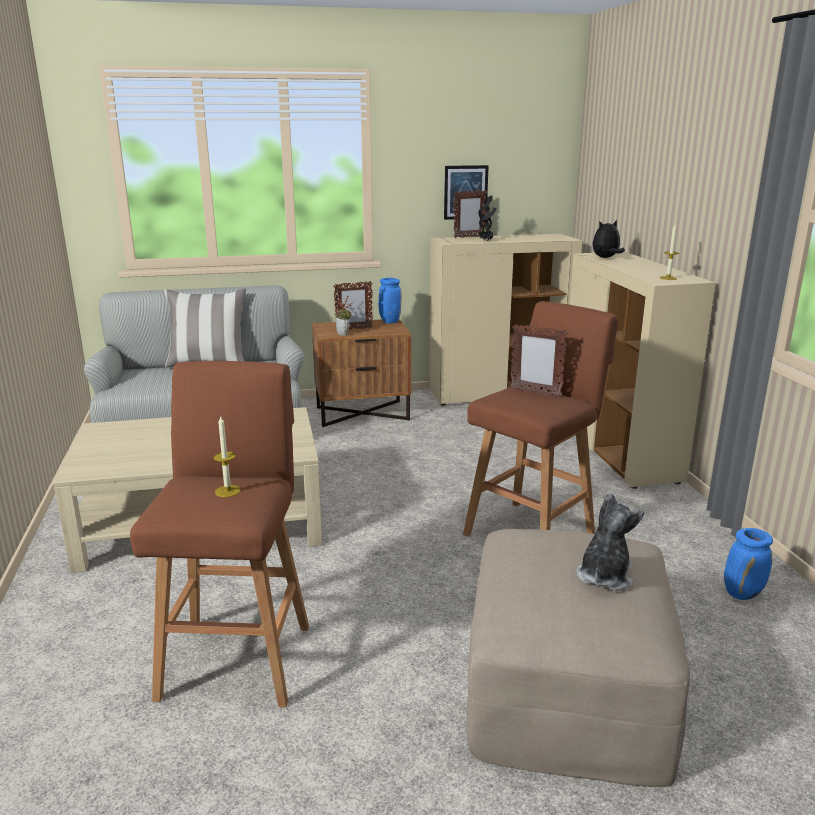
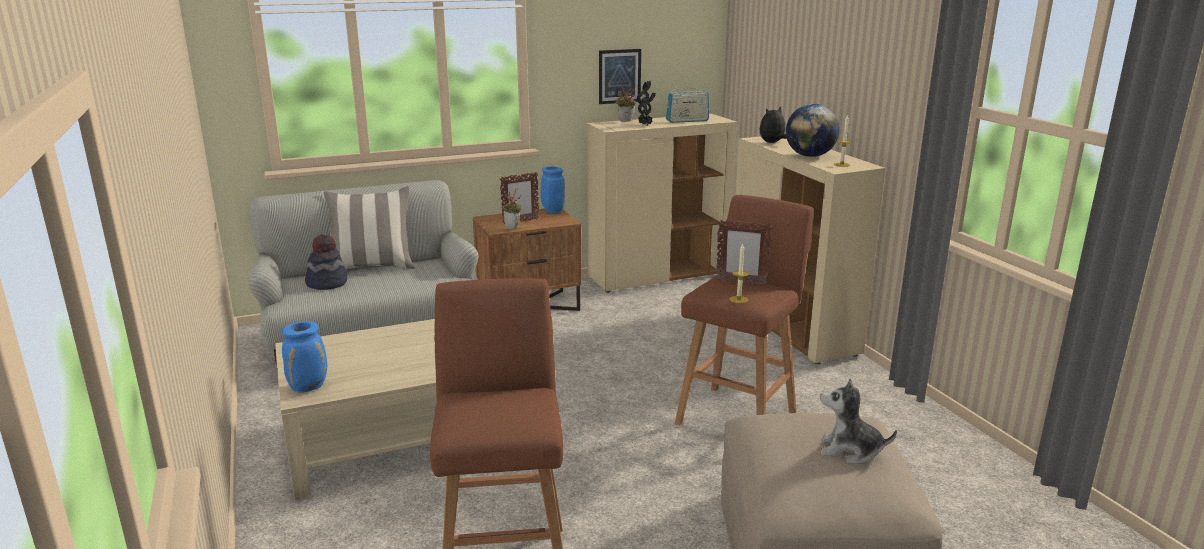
camera: 10 degrees left, 0 degrees up
(161, 375) = (327, 283): none -> hat
(227, 491) = (507, 405): candle -> candle (738, 299)
(469, 237) = (625, 121): picture frame -> potted plant
(531, 238) = (687, 121): none -> radio
(604, 576) = (850, 451): plush toy -> plush toy turned 90 degrees counterclockwise
(638, 270) = (810, 156): none -> globe
(742, 593) = (939, 454): blue vase -> blue vase (309, 387)

